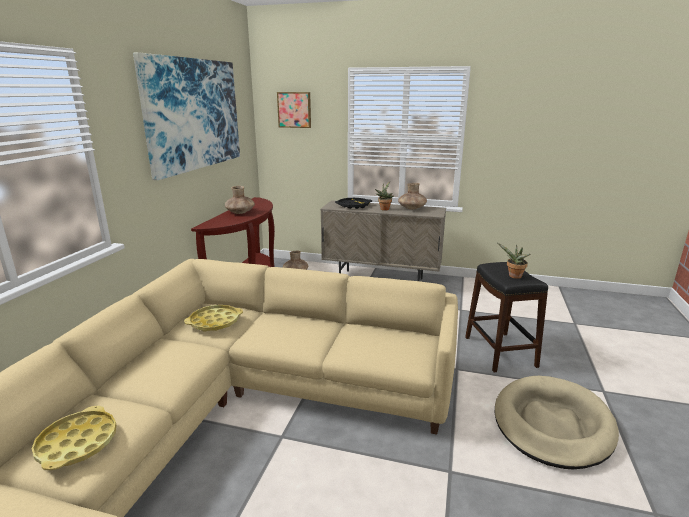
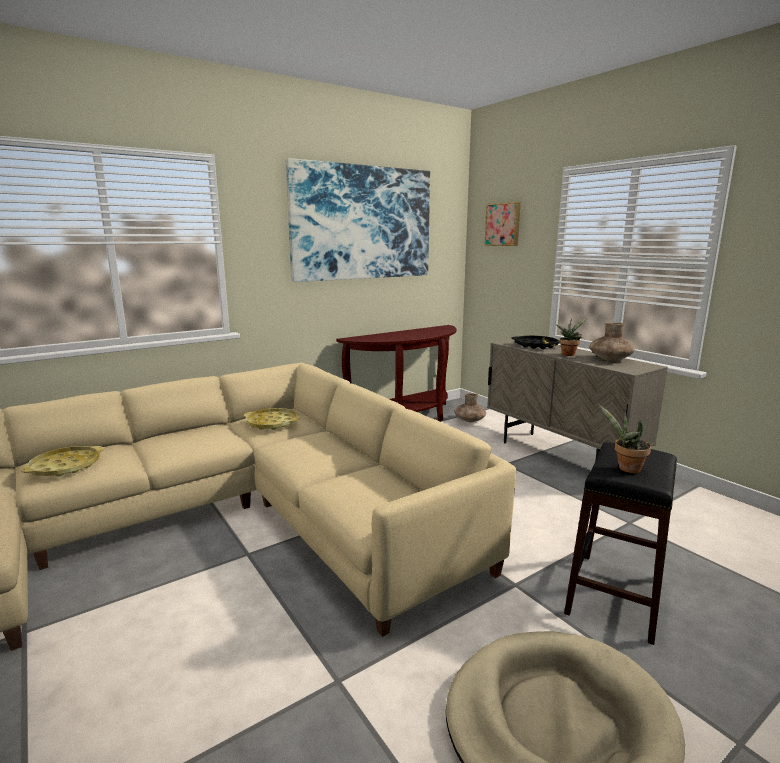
camera: 40 degrees right, 5 degrees down
(240, 212) = (404, 334): brown vase -> none

